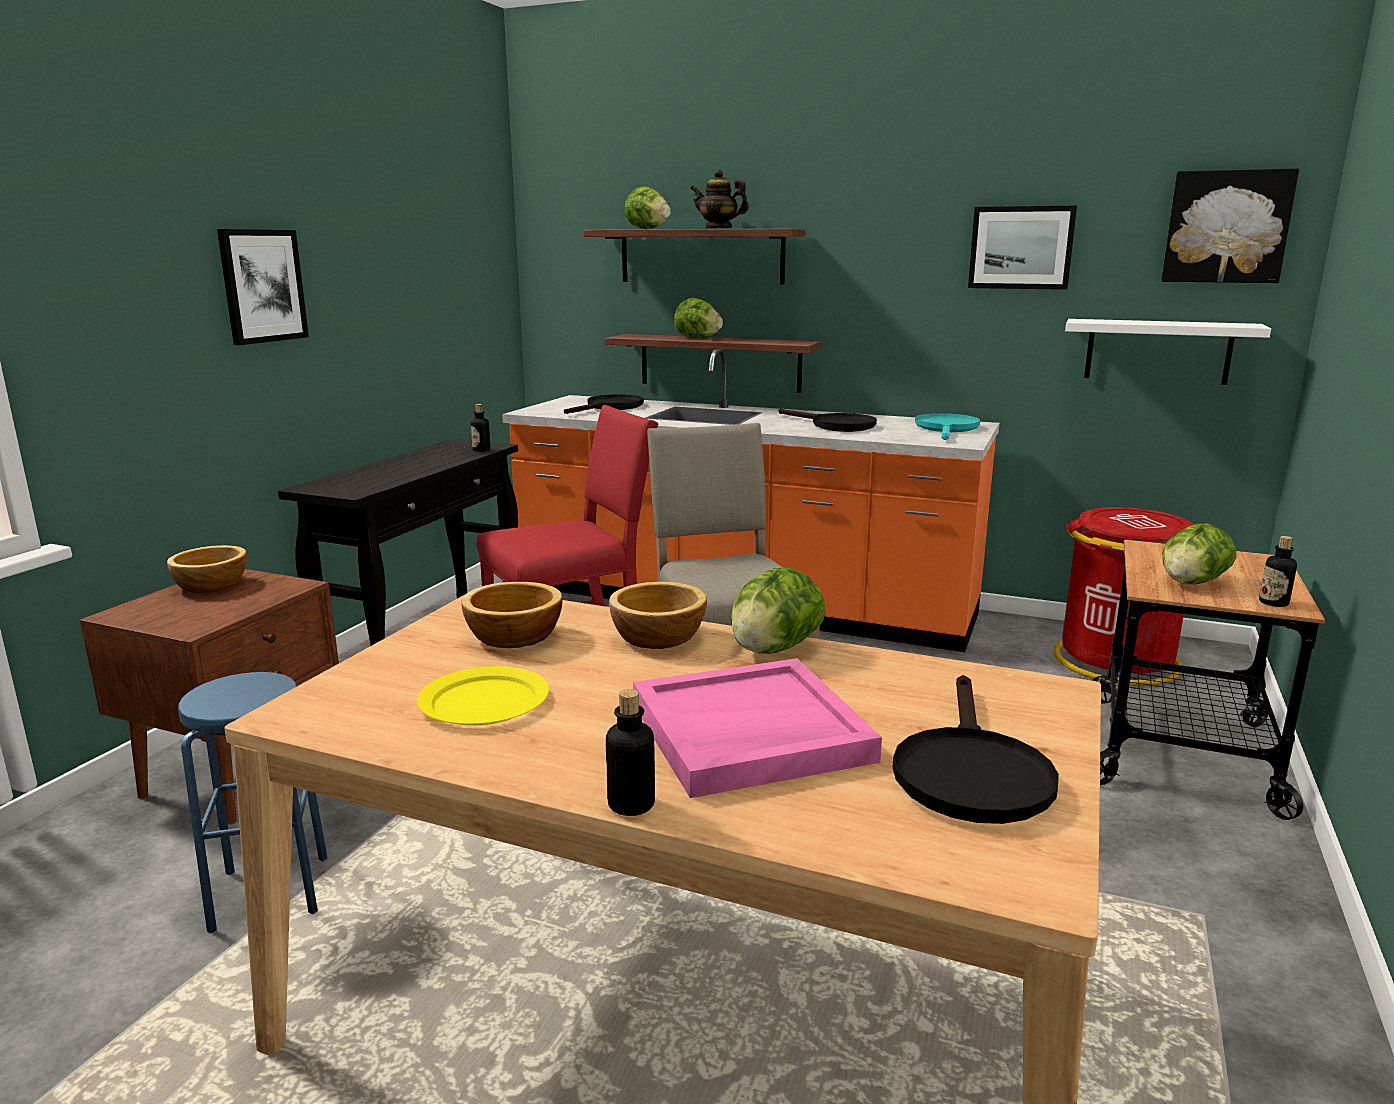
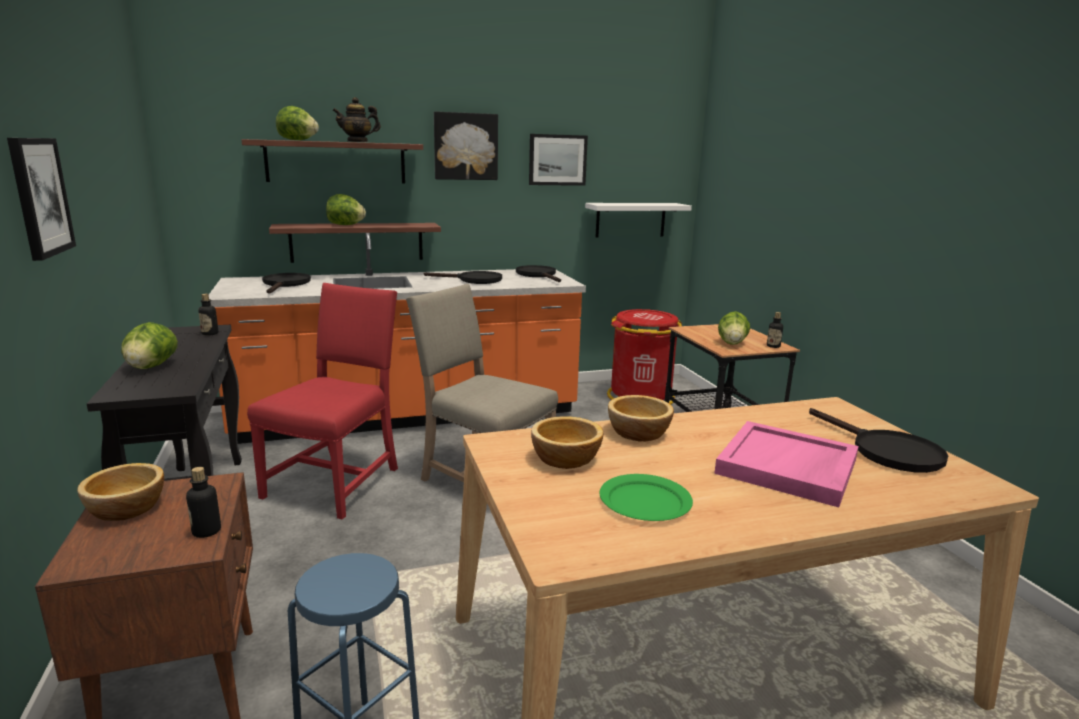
camera: 40 degrees left, 0 degrees up
(484, 701) = (644, 501): yellow plate -> green plate
(631, 804) = (828, 521): bottle -> bottle (206, 531)
(773, 649) = (702, 422): lettuce -> lettuce (151, 367)
(947, 429) = (538, 275): turquoise frying pan -> black frying pan
(1226, 227) = (658, 150): picture -> picture (465, 146)

